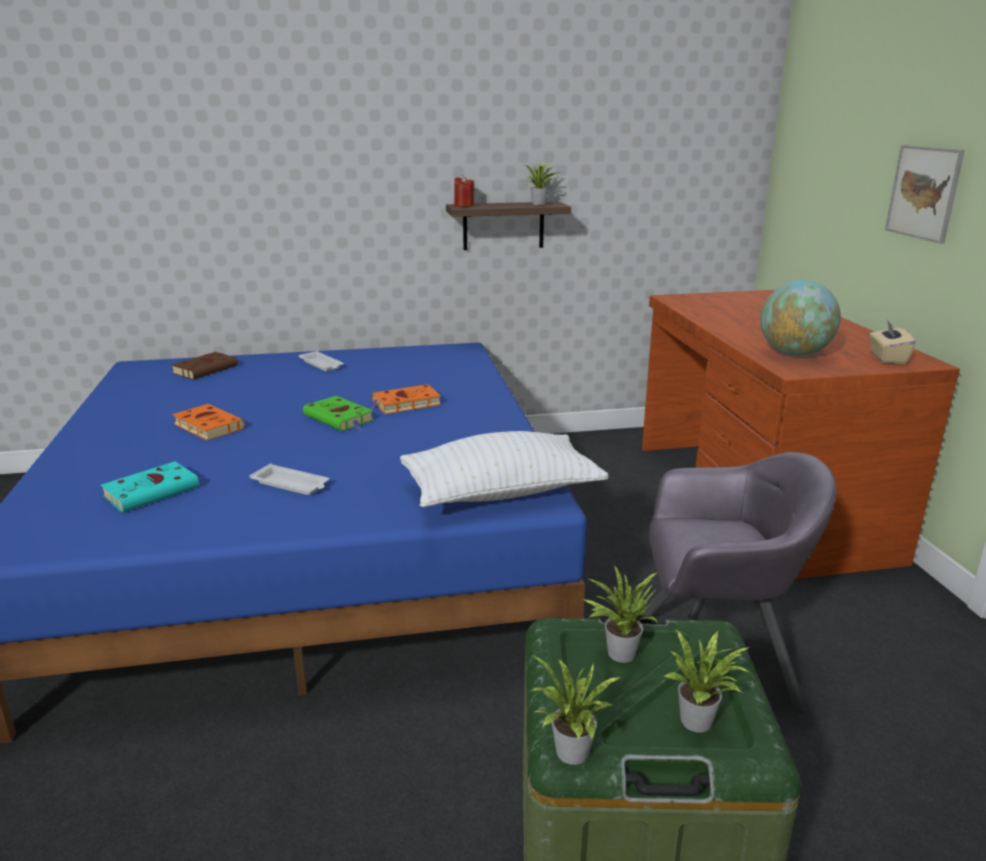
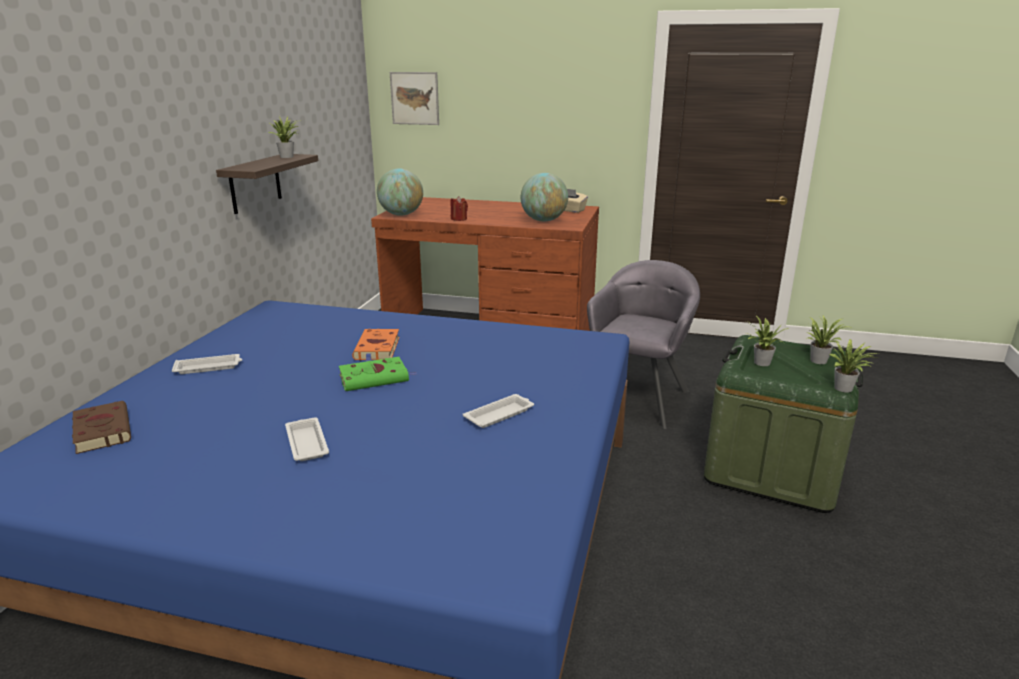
camera: 65 degrees left, 0 degrees up
(154, 491) = (452, 482): turquoise book -> none
(207, 426) = (306, 443): orange book -> white tray
(464, 206) = (244, 167): red candle -> red candle (459, 219)
(501, 492) = (579, 347): white pillow -> none
(685, 300) = (401, 215): none -> globe
(923, 192) = (540, 113): picture -> picture (415, 98)

